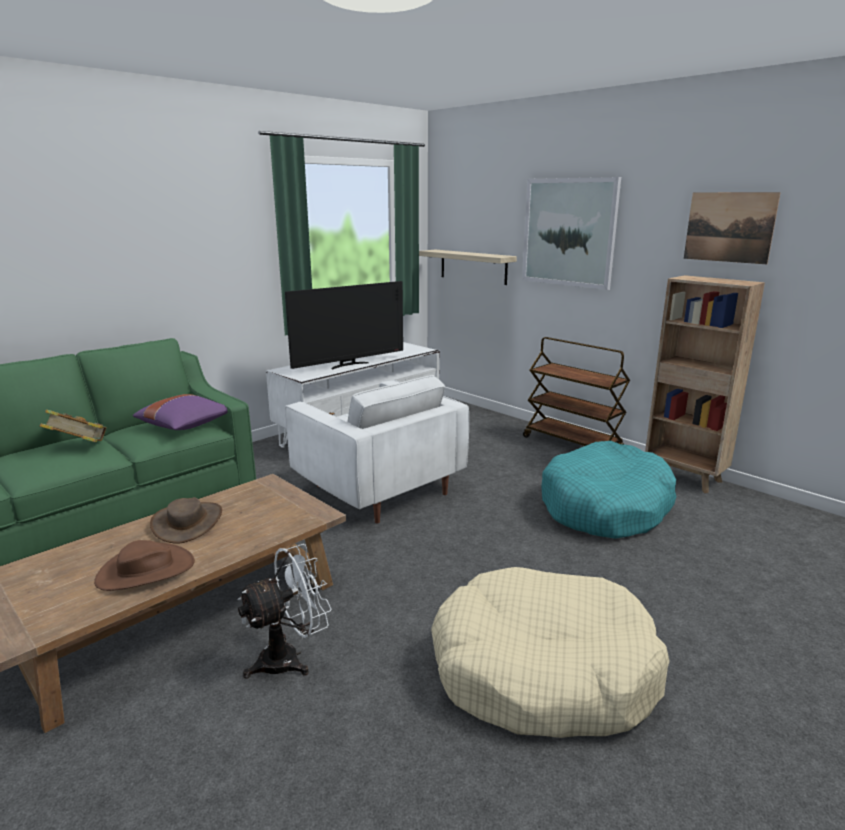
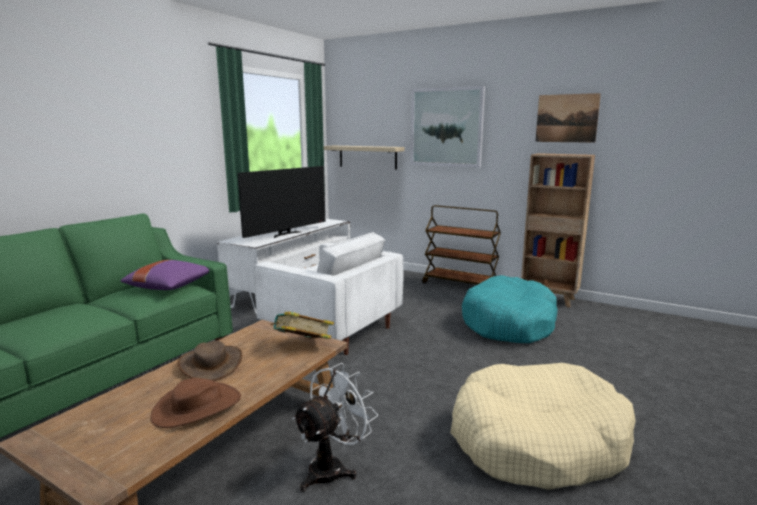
camera: 15 degrees left, 5 degrees down
(78, 447) = (75, 312): book -> book (302, 346)

